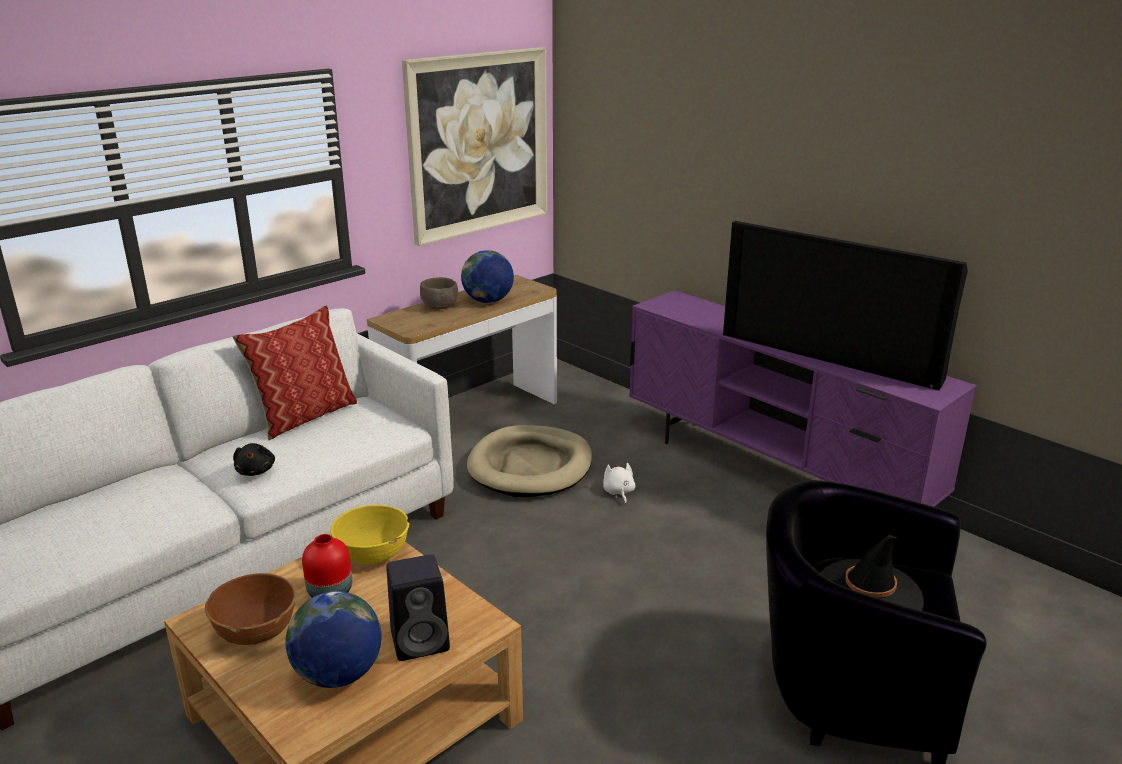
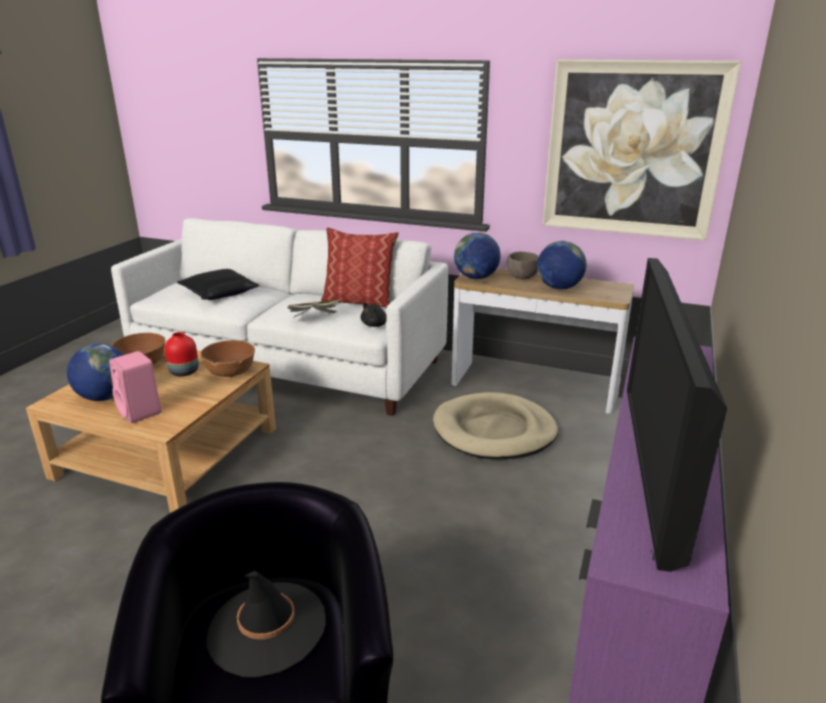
camera: 65 degrees right, 0 degrees up
(116, 511) = (219, 293): none -> black pillow
(256, 471) = (283, 309): black plush toy -> black plush toy (375, 325)
(326, 453) = (314, 319): none -> book
(373, 554) = (230, 372): yellow bowl -> brown bowl
(411, 325) = (476, 278): none -> globe
(422, 640) = (141, 412): black speaker -> pink speaker
(618, 492) = (497, 485): white plush toy -> none

